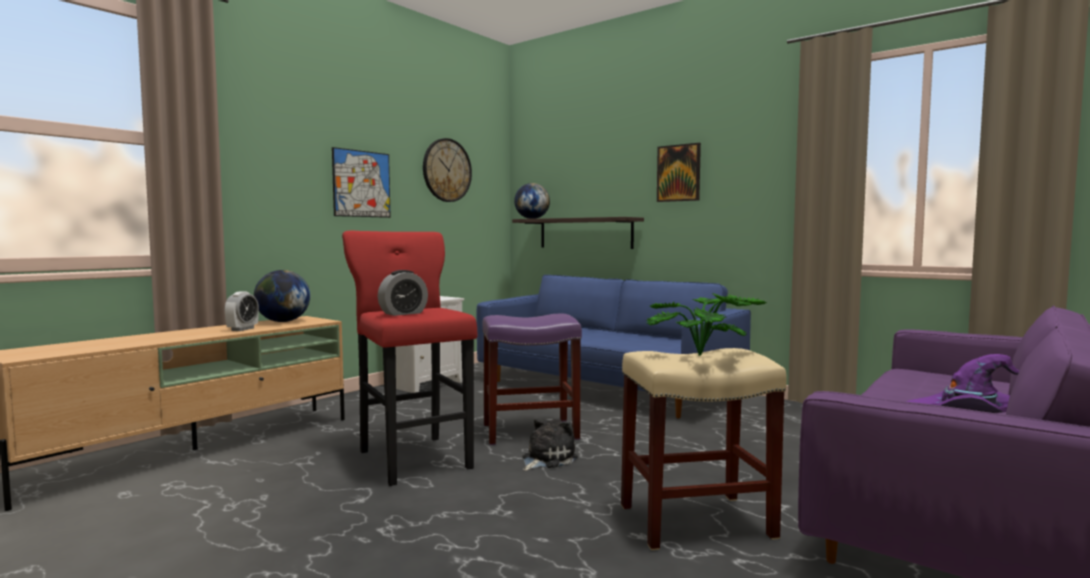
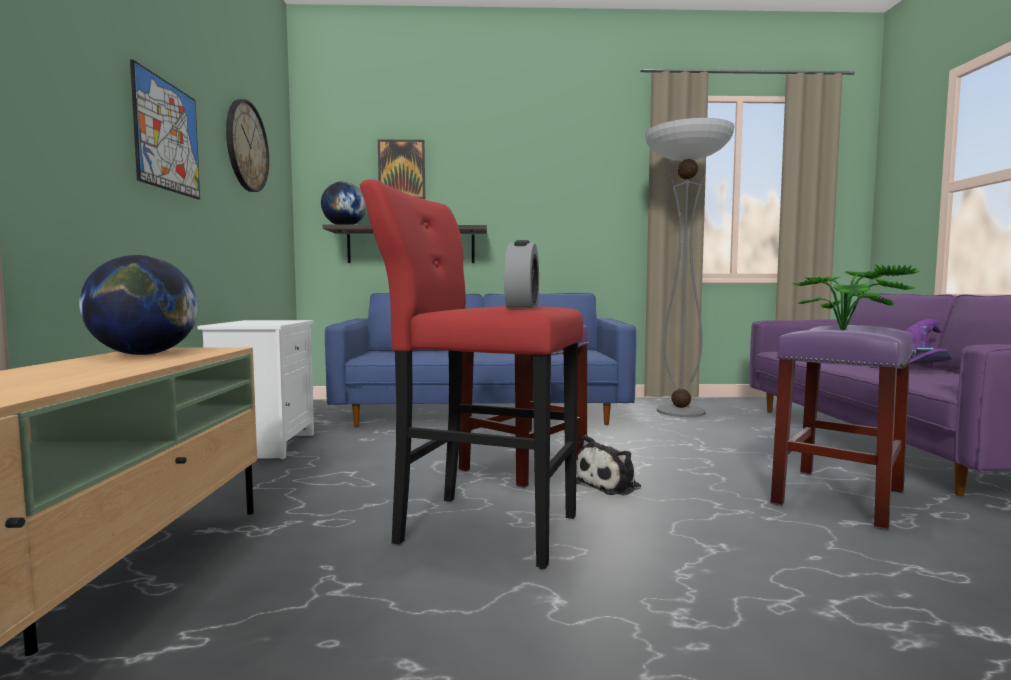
camera: 40 degrees left, 0 degrees up
(242, 329) = (118, 367): alarm clock -> none
(546, 459) = (610, 485): plush toy -> plush toy turned 135 degrees counterclockwise
(678, 173) = (526, 185): picture -> picture (402, 169)
(694, 521) = (839, 497): beige stool -> purple stool
(791, 422) = (680, 411): none -> floor lamp

